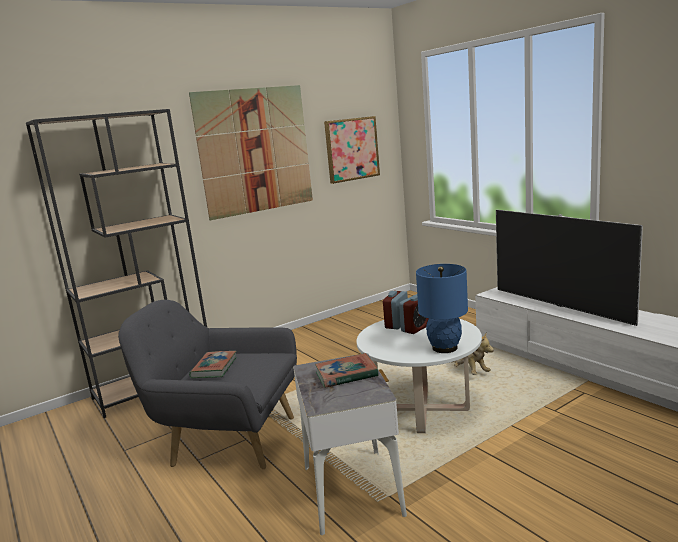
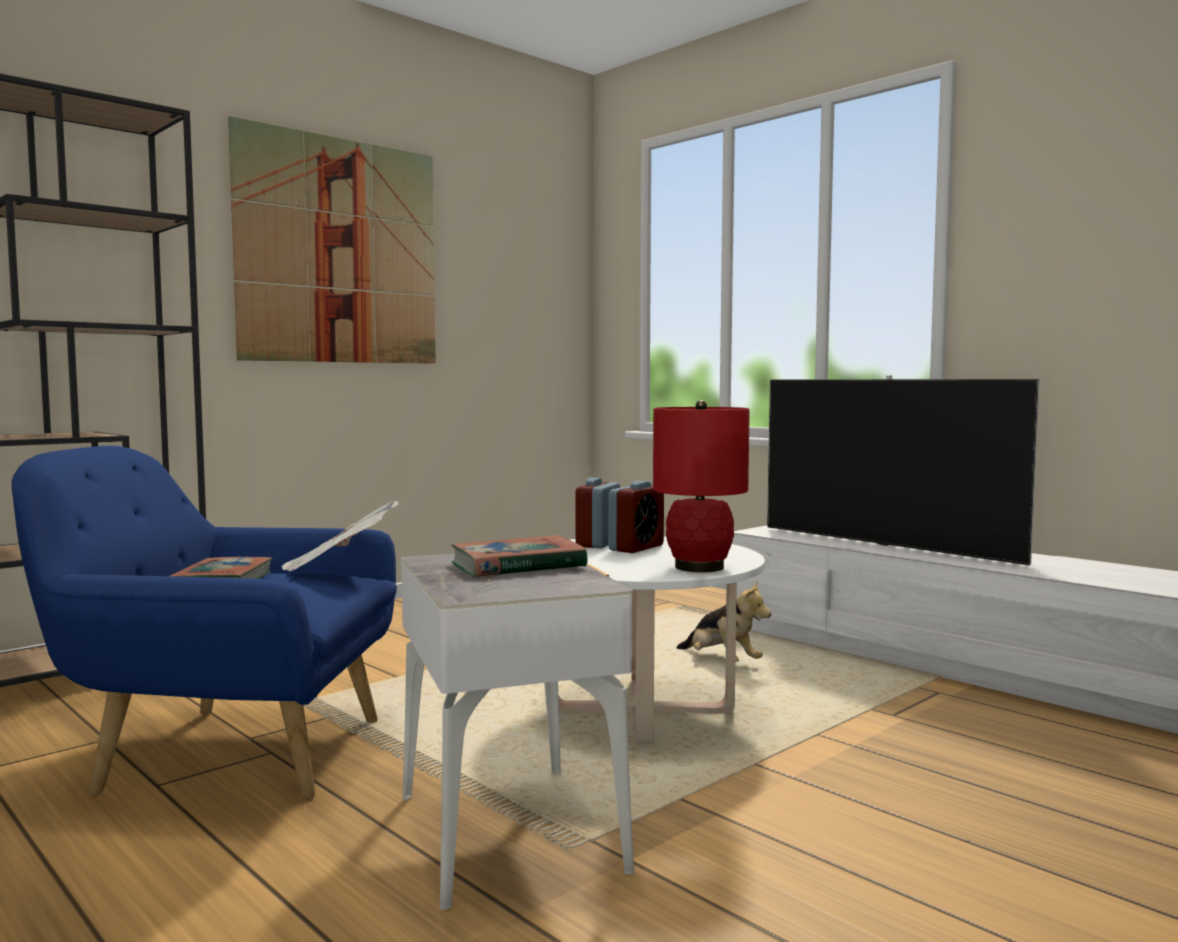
camera: 10 degrees left, 10 degrees down
(227, 439) = (229, 752): grey armchair -> blue armchair
(267, 352) = (338, 569): none -> newspaper
(351, 149) = (511, 289): picture -> none
(444, 348) = (698, 567): blue table lamp -> red table lamp

